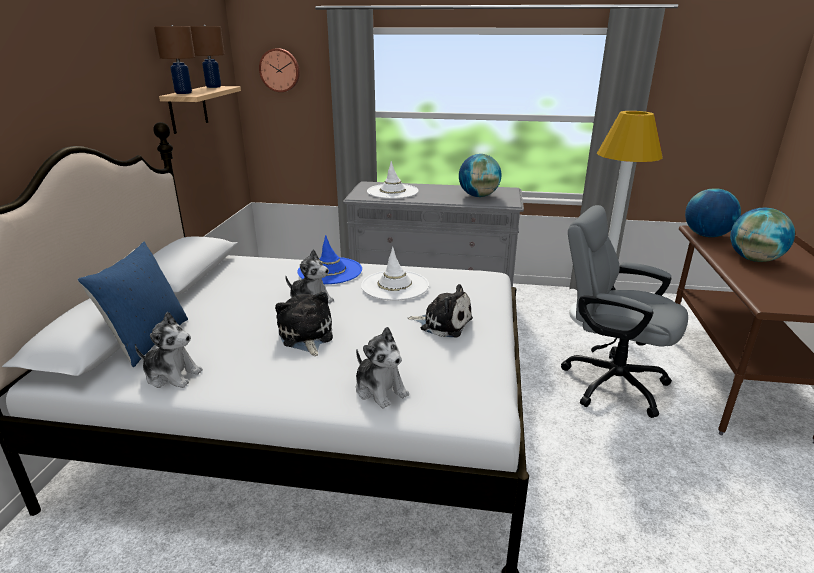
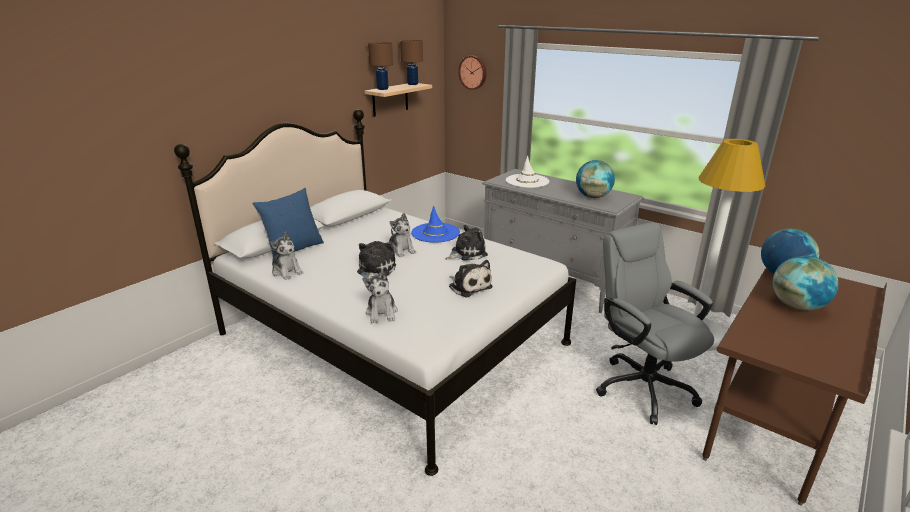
camera: 30 degrees right, 0 degrees up
(395, 286) = (466, 253): white hat -> plush toy

